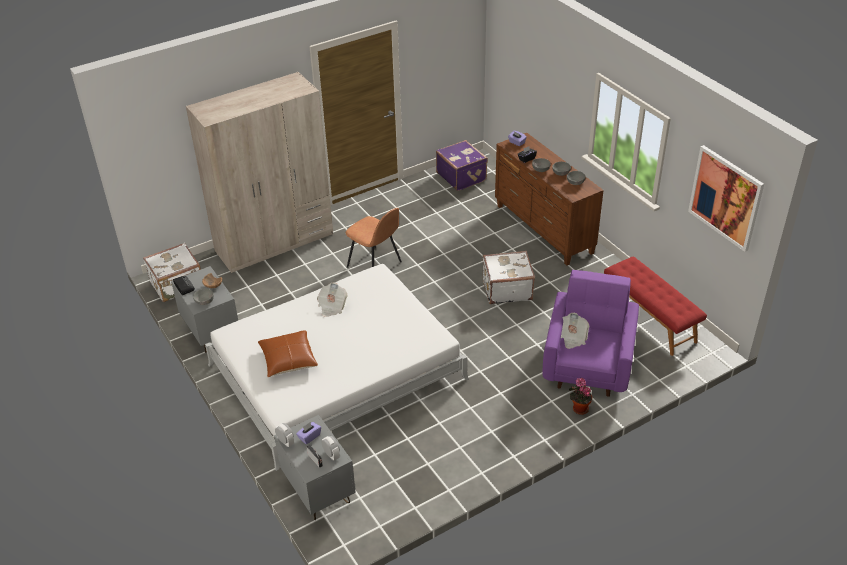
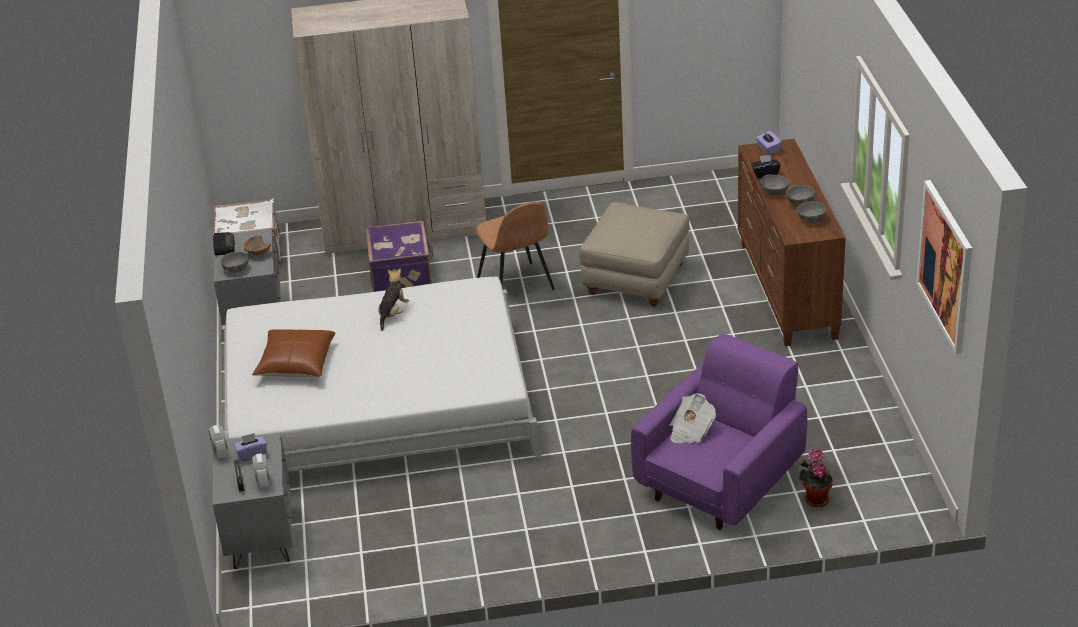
camera: 25 degrees right, 5 degrees down
(332, 307) = (393, 314): newspaper -> plush toy
(448, 243) = (635, 279): none -> beige ottoman
(462, 176) = (718, 194): purple suitcase -> purple suitcase (402, 277)
(506, 289) = (675, 357): white suitcase -> none
(579, 408) = (665, 533): potted plant -> potted plant (815, 499)
(650, 319) = (856, 445): red bench -> none

